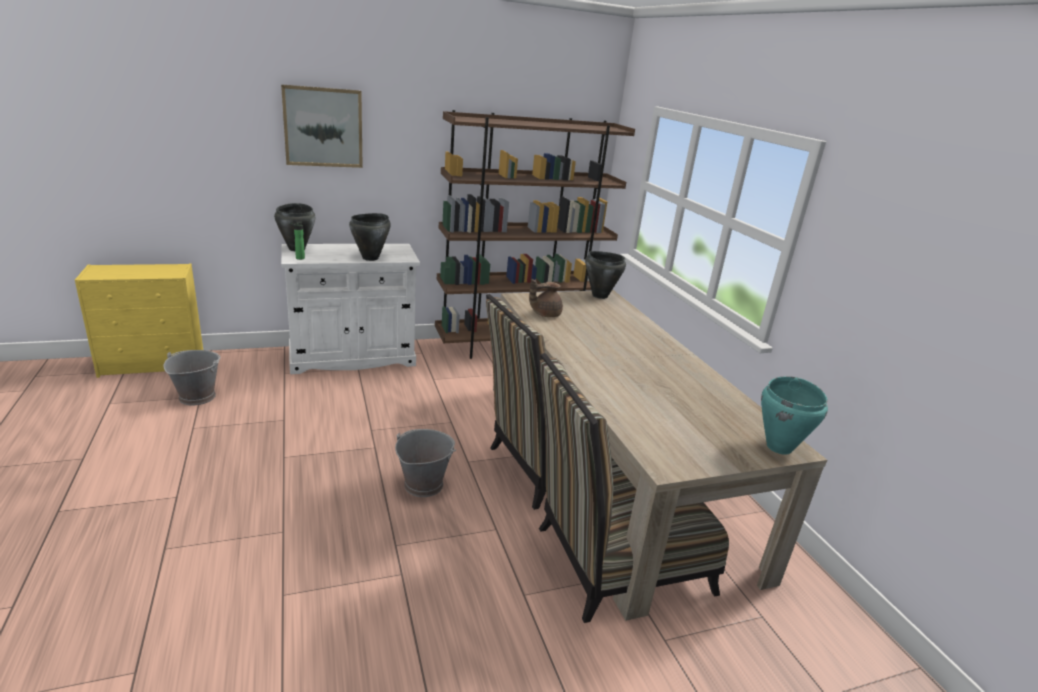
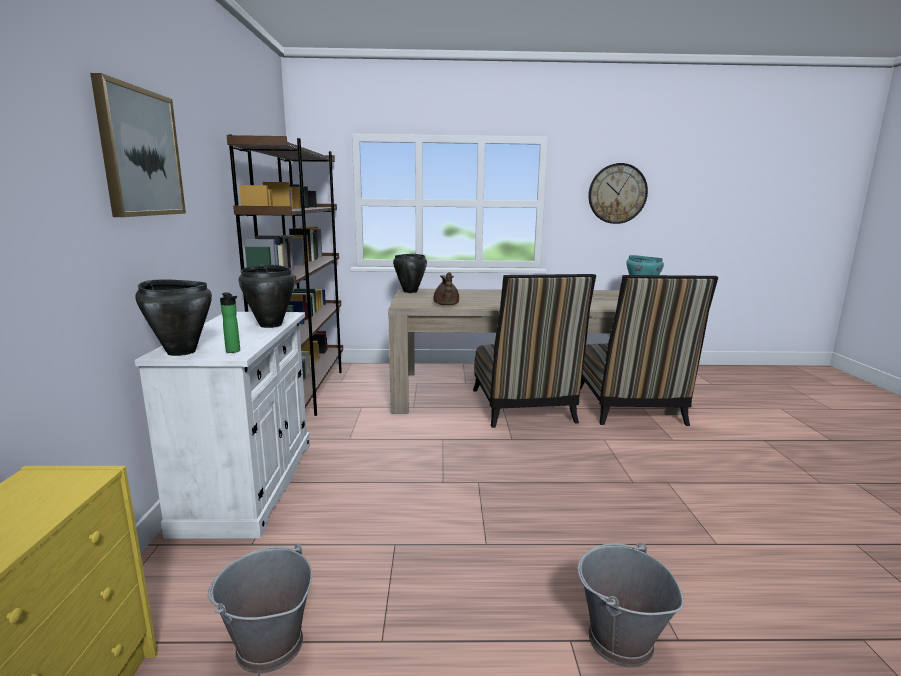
camera: 70 degrees left, 10 degrees down
(423, 484) = (545, 462): grey bucket -> grey bucket (619, 641)
(897, 271) = (617, 193): none -> wall clock

